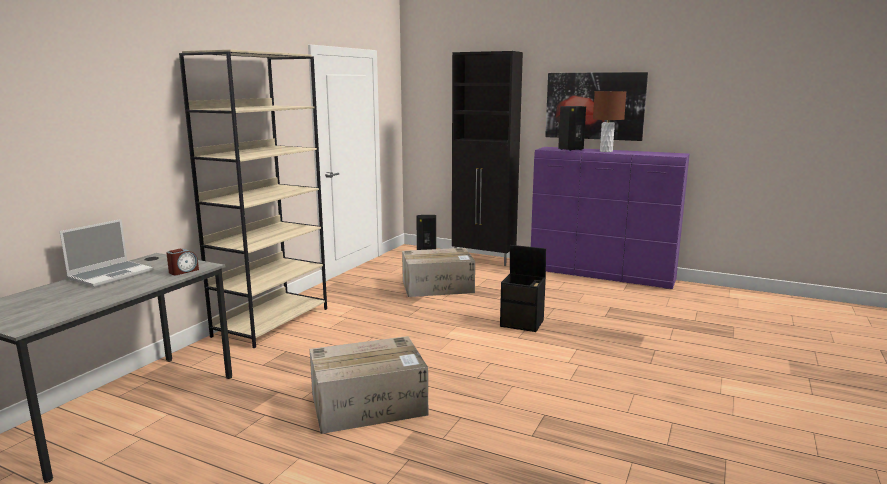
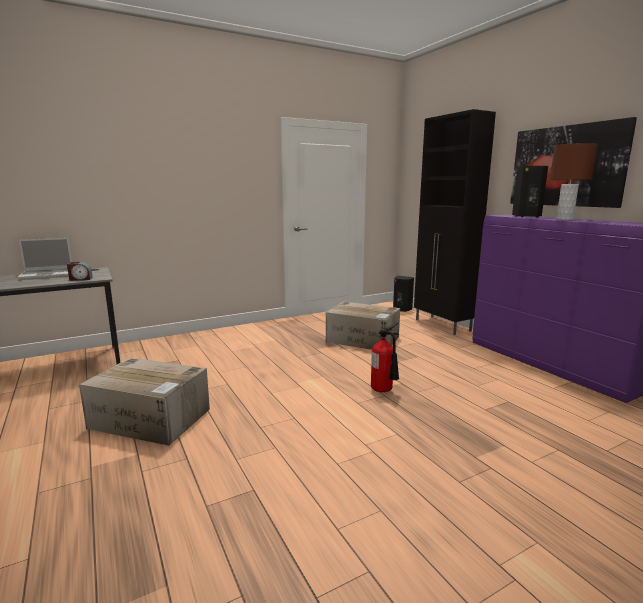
camera: 35 degrees right, 0 degrees up
(272, 322) = (207, 337): beige bookcase -> none
(523, 323) = (384, 391): black storage box -> fire extinguisher

